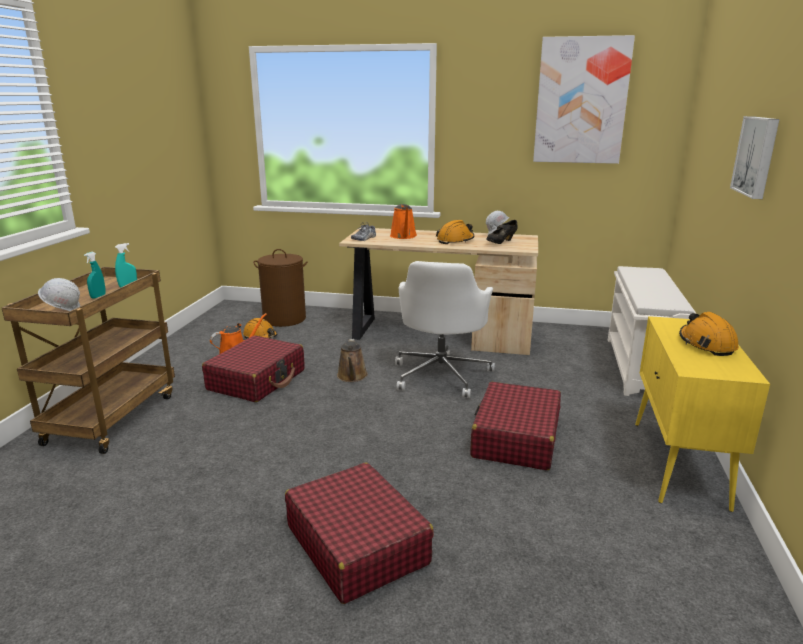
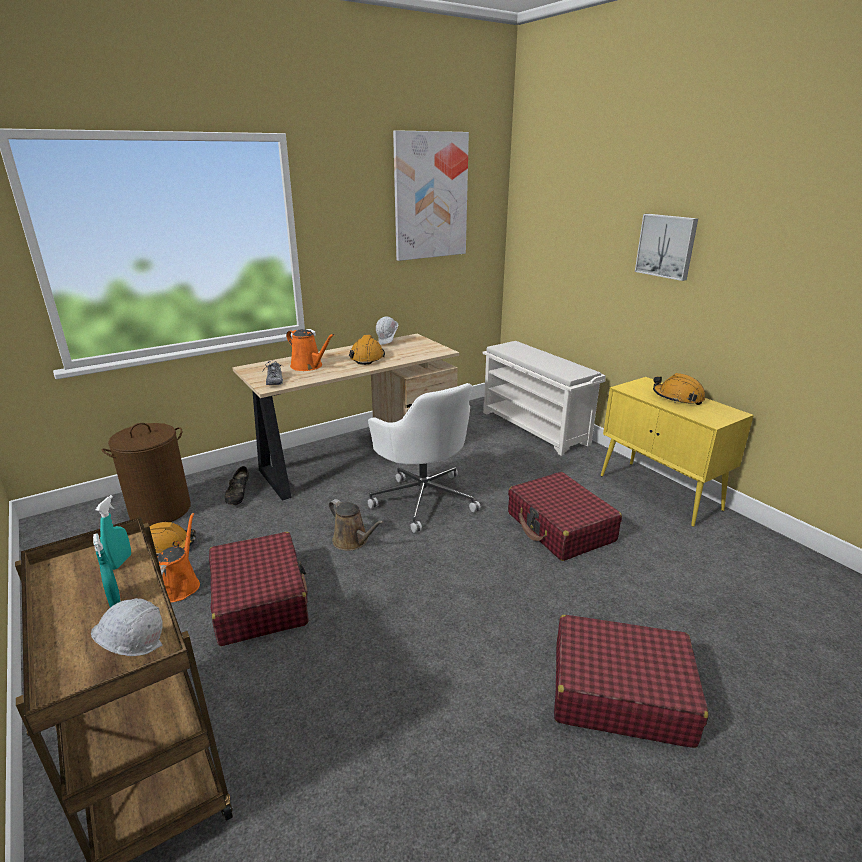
camera: 45 degrees left, 5 degrees up
(501, 243) = (409, 349): black shoe -> black shoe (238, 497)

